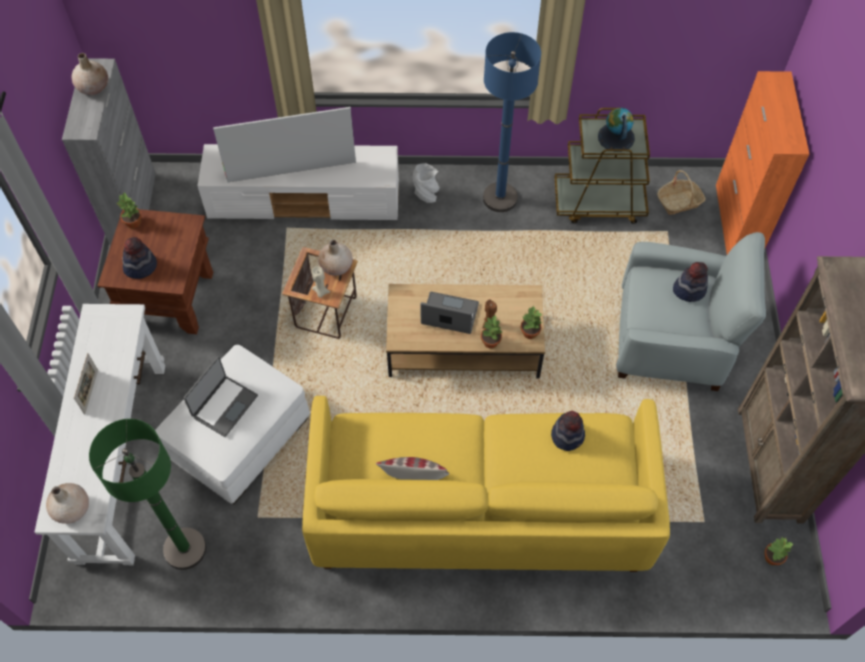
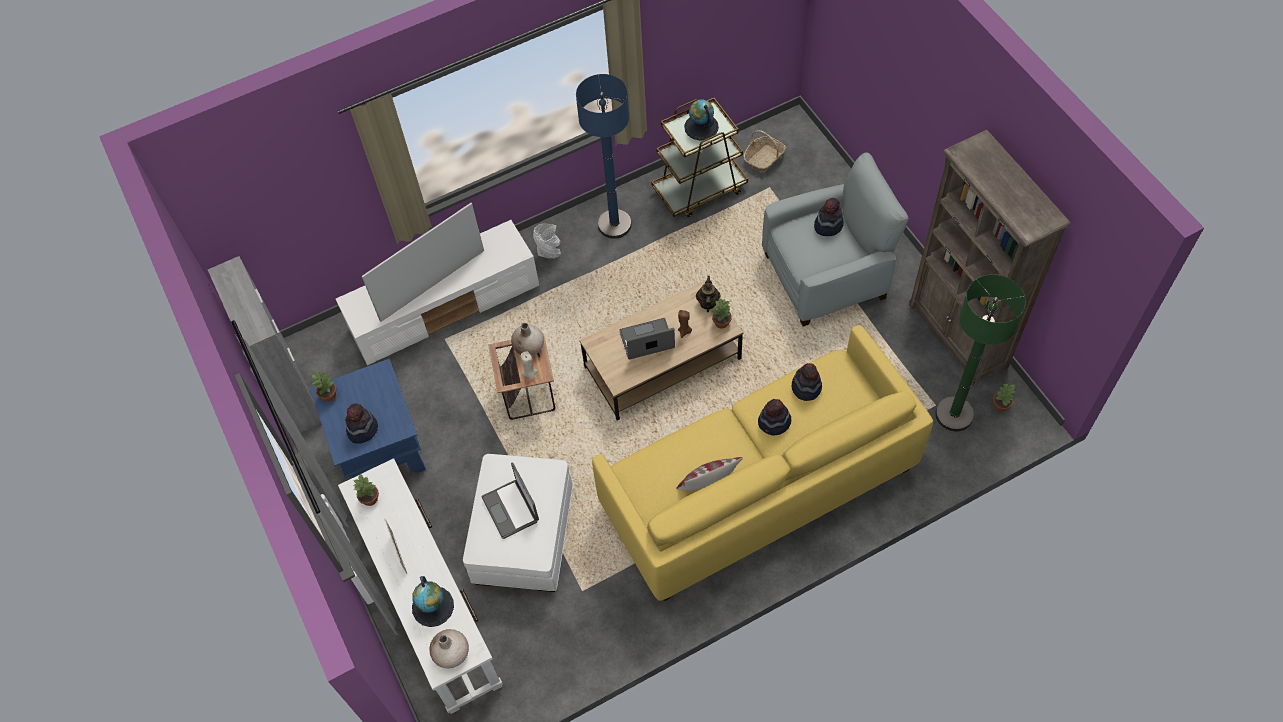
camera: 25 degrees left, 0 degrees up
(86, 456) = (433, 606): none -> globe
(93, 87) = (238, 289): beige vase -> none
(171, 299) = (382, 451): brown side table -> blue side table
(185, 549) = (538, 649): green floor lamp -> green floor lamp (954, 415)
(224, 406) = (511, 509): laptop -> laptop turned 150 degrees clockwise
(490, 341) = (694, 345): potted plant -> potted plant (370, 498)
(514, 454) = (774, 423): none -> hat
(528, 307) = (707, 303): none -> teapot
(736, 223) = (820, 154): orange cabinet -> none

